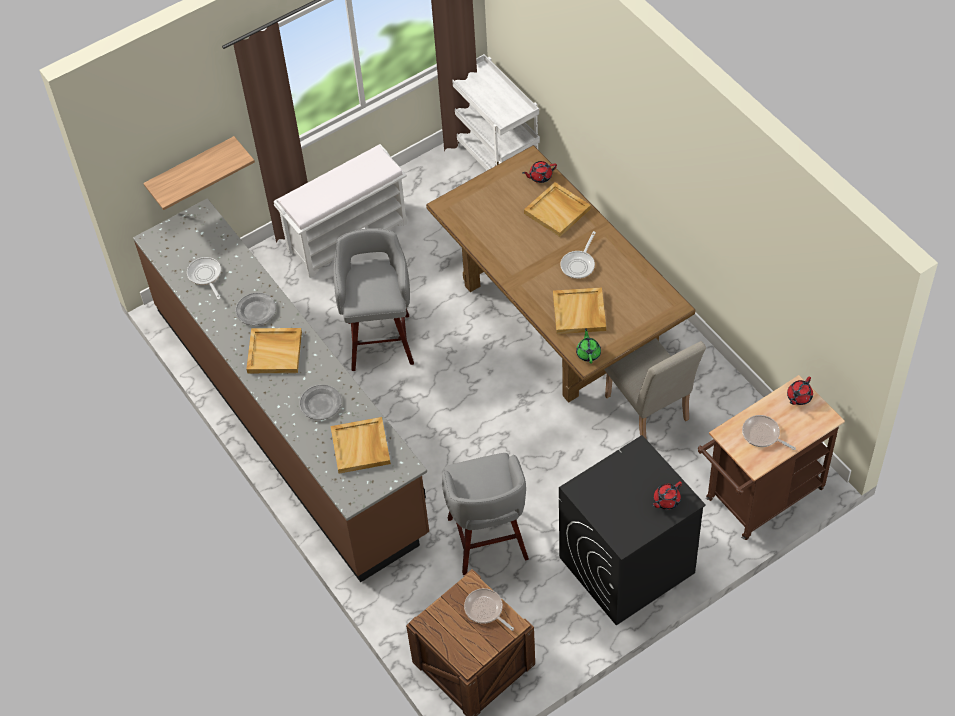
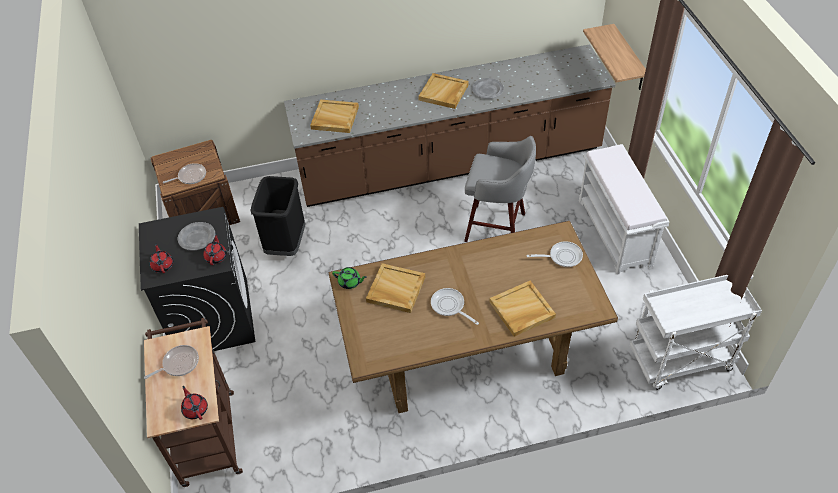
camera: 110 degrees right, 5 degrees down
(205, 276) = (534, 71): frying pan -> frying pan (562, 256)
(320, 404) = (384, 106): grey plate -> grey plate (197, 238)
(488, 541) = (286, 243): grey stool -> black trash can
(540, 176) = (572, 310): red teapot -> red teapot (216, 256)
(650, 413) = (335, 383): beige chair -> none

